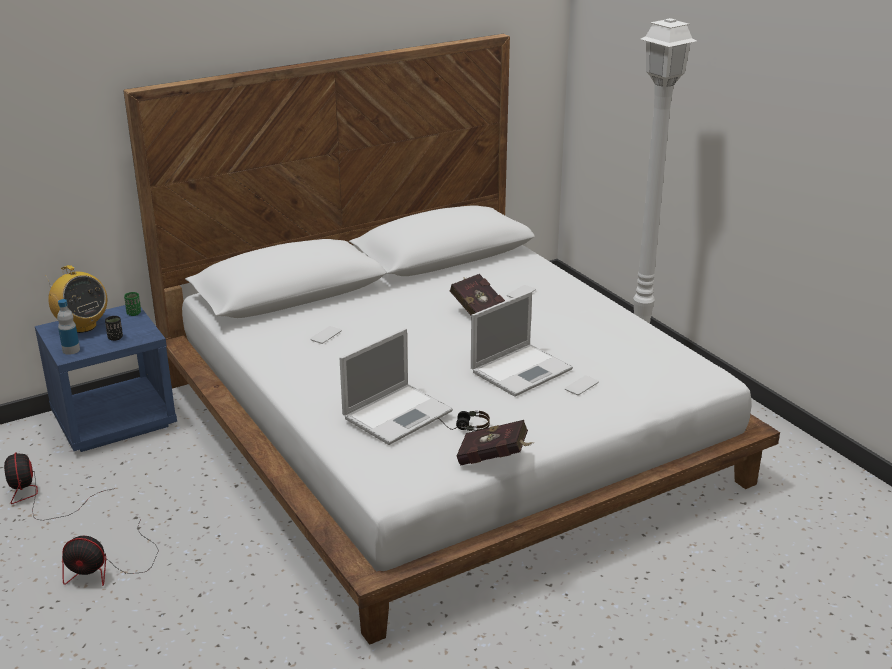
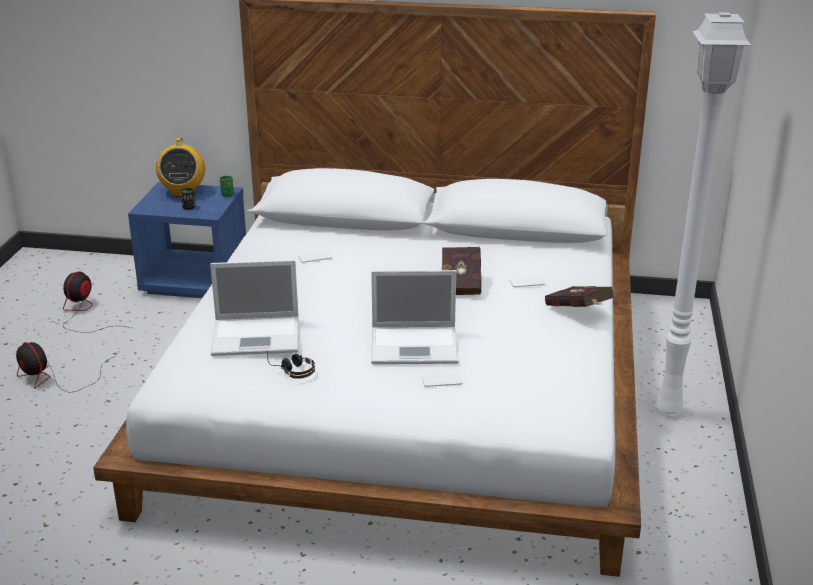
camera: 40 degrees right, 0 degrees up
(71, 350) = (151, 206): bottle -> none
(495, 459) = (269, 404): red book -> red book (579, 312)

